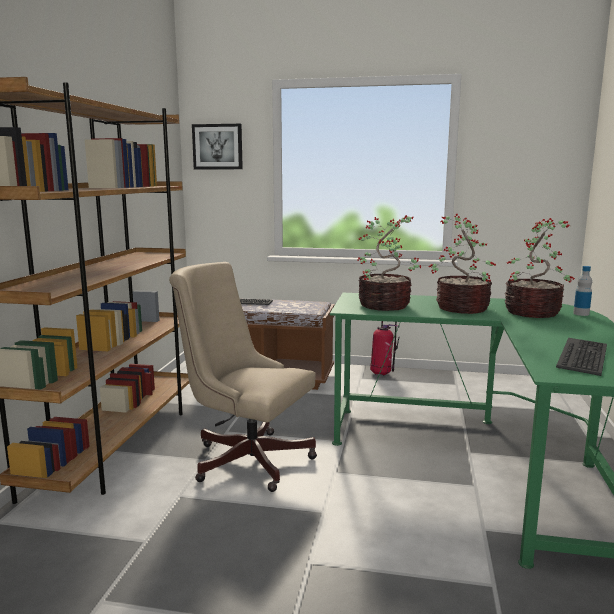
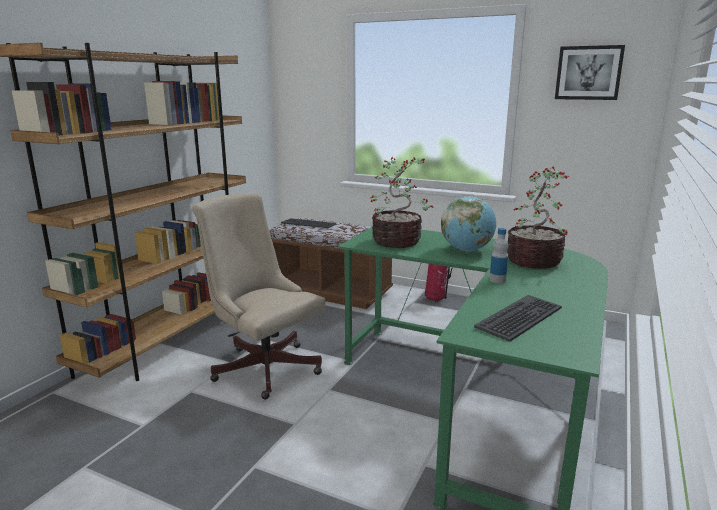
camera: 15 degrees right, 5 degrees up
(217, 147) = (300, 79): picture -> picture (588, 73)
(460, 308) = (466, 250): potted plant -> globe
(581, 314) = (584, 267): bottle -> bottle (497, 280)

